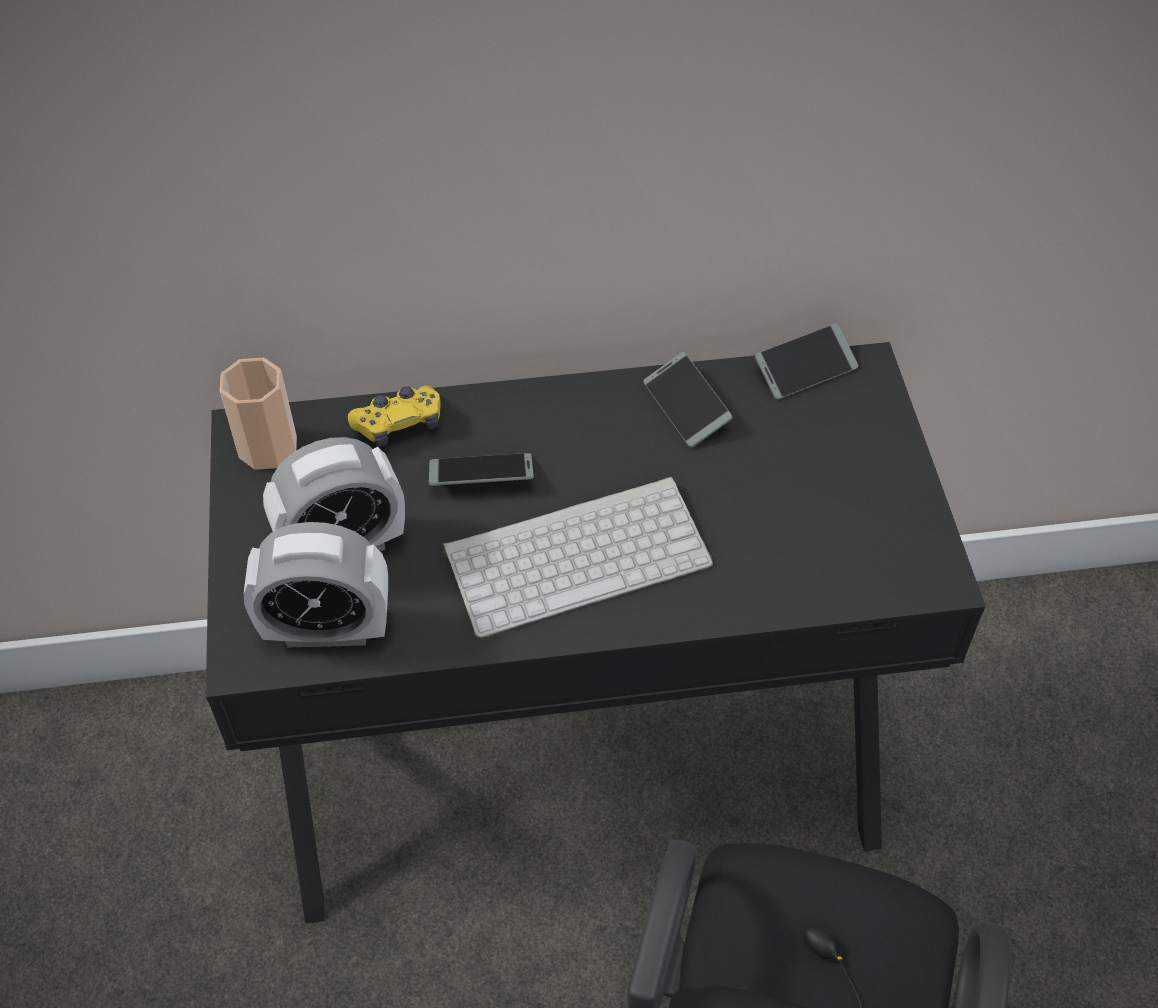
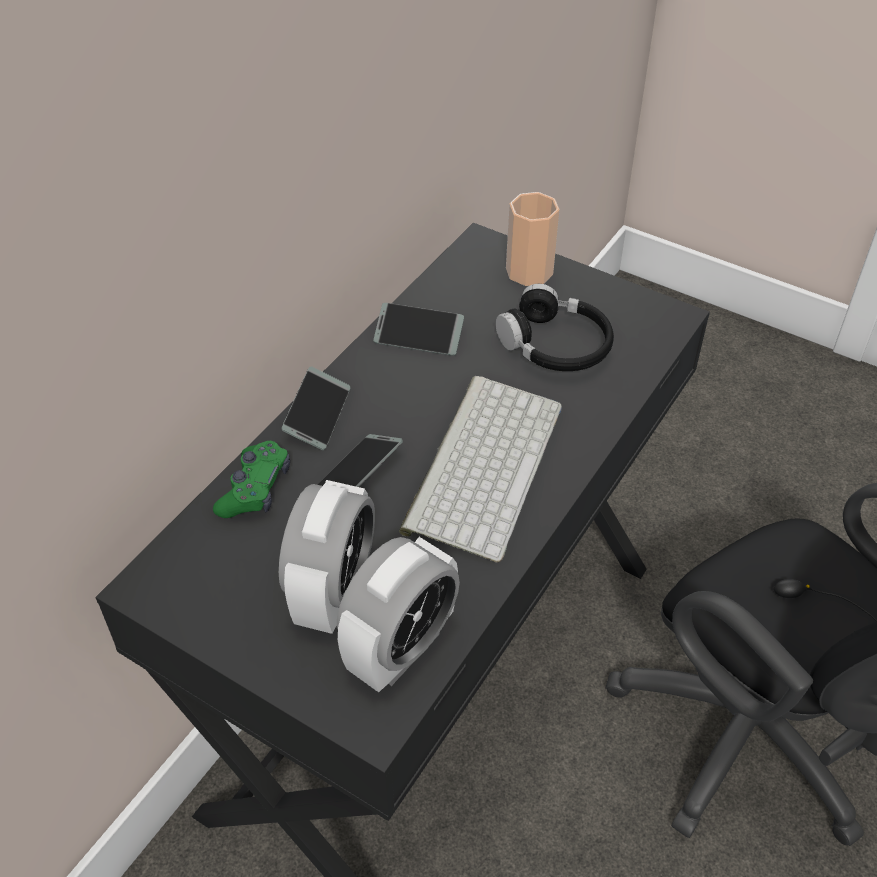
camera: 50 degrees left, 5 degrees down
(268, 447) = (180, 582): cup -> cup (529, 271)
(399, 424) = (255, 489): yellow game controller -> green game controller
(788, 512) = (555, 345): none -> black headphones
(805, 369) = (452, 267): phone -> phone (317, 415)

